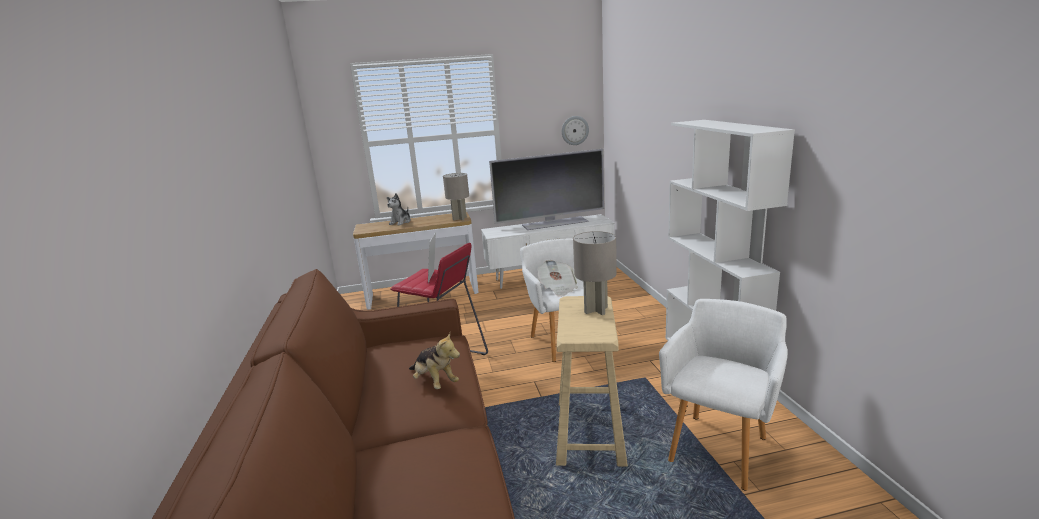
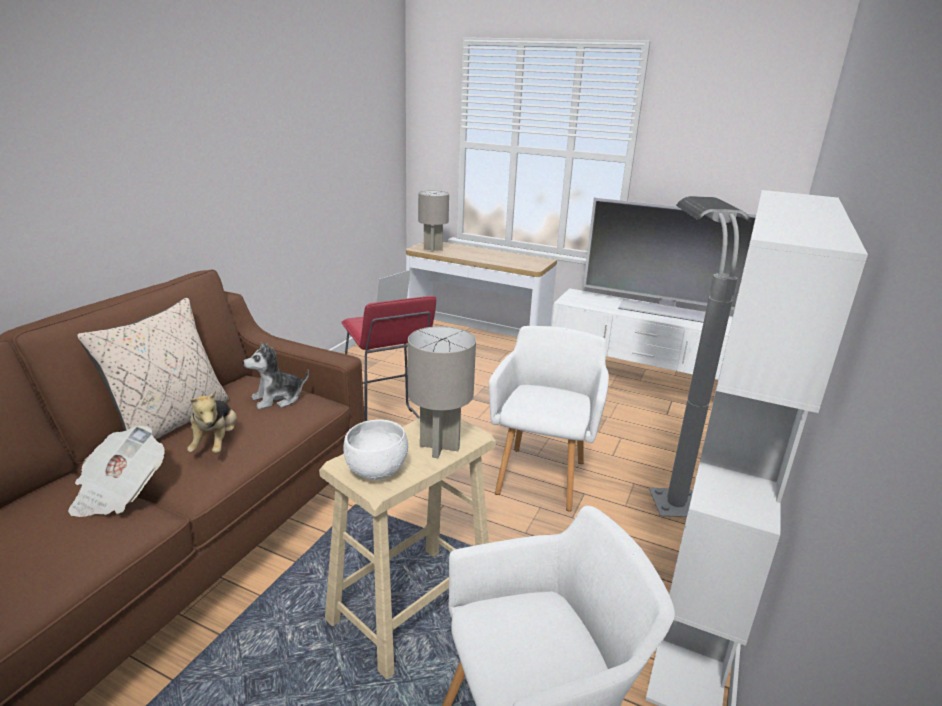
camera: 35 degrees right, 5 degrees up
(374, 389) = (172, 421): none -> beige pillow
(400, 222) = (469, 250): plush toy -> plush toy (278, 399)
(459, 219) = (531, 266): grey table lamp -> grey table lamp (432, 249)
(558, 288) = (543, 400): newspaper -> newspaper (119, 492)
(574, 130) = (755, 179): wall clock -> none
(590, 331) = (376, 471): none -> white bowl
(626, 318) = (665, 487): none -> grey floor lamp

